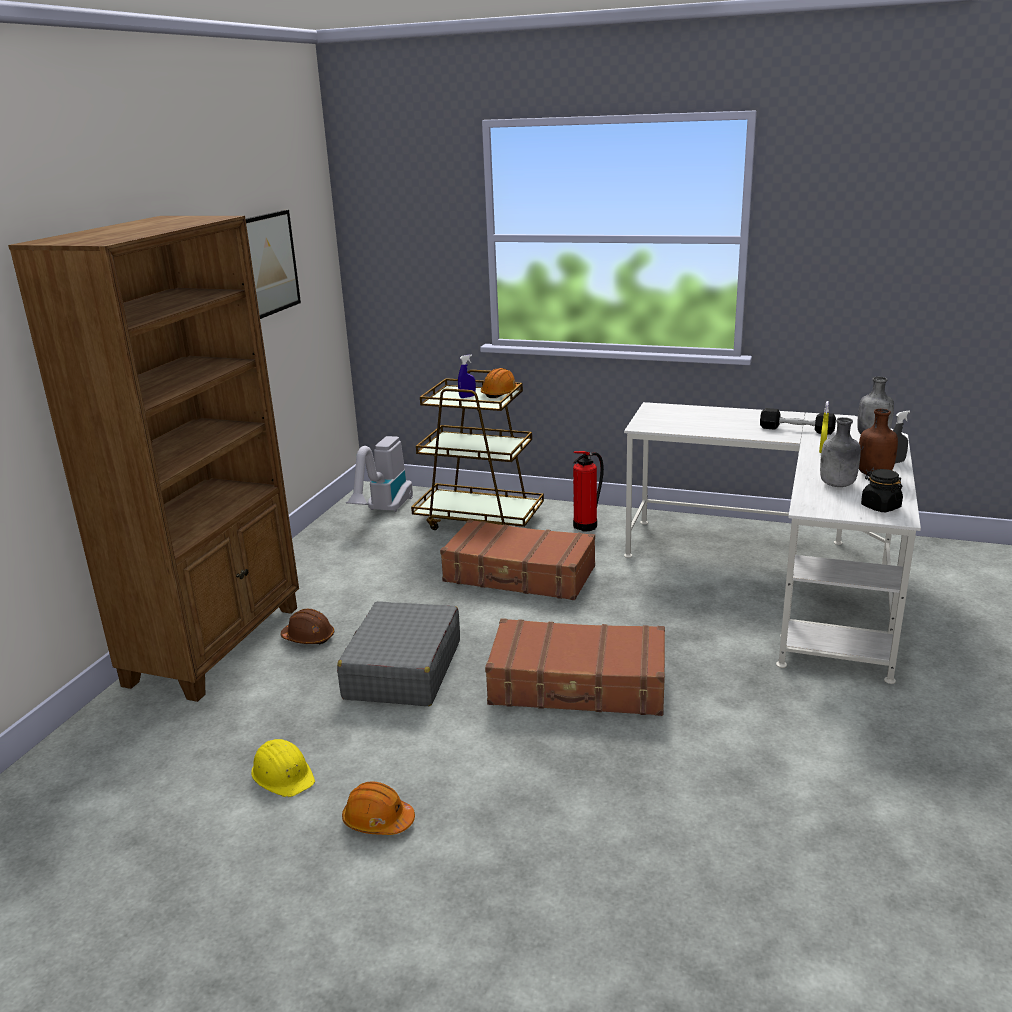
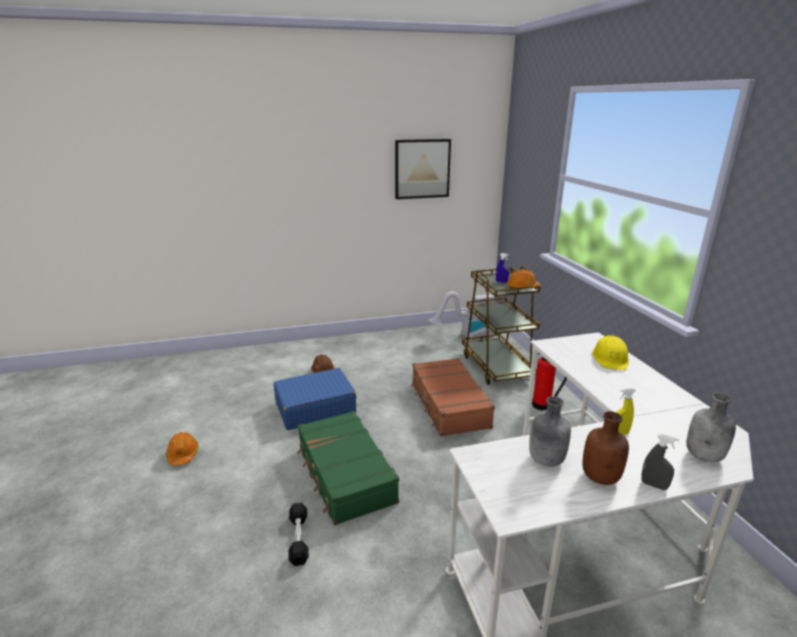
camera: 55 degrees right, 0 degrees up
(217, 644) = (299, 352): brown bookcase -> none
(283, 774) = (208, 413): yellow hard hat -> yellow hard hat (610, 358)
(402, 670) = (315, 408): grey suitcase -> blue suitcase
(578, 685) = (345, 475): brown suitcase -> green suitcase
(796, 430) = (650, 409): black dumbbell -> black dumbbell (299, 539)
(880, 507) = (522, 497): black jar -> none

